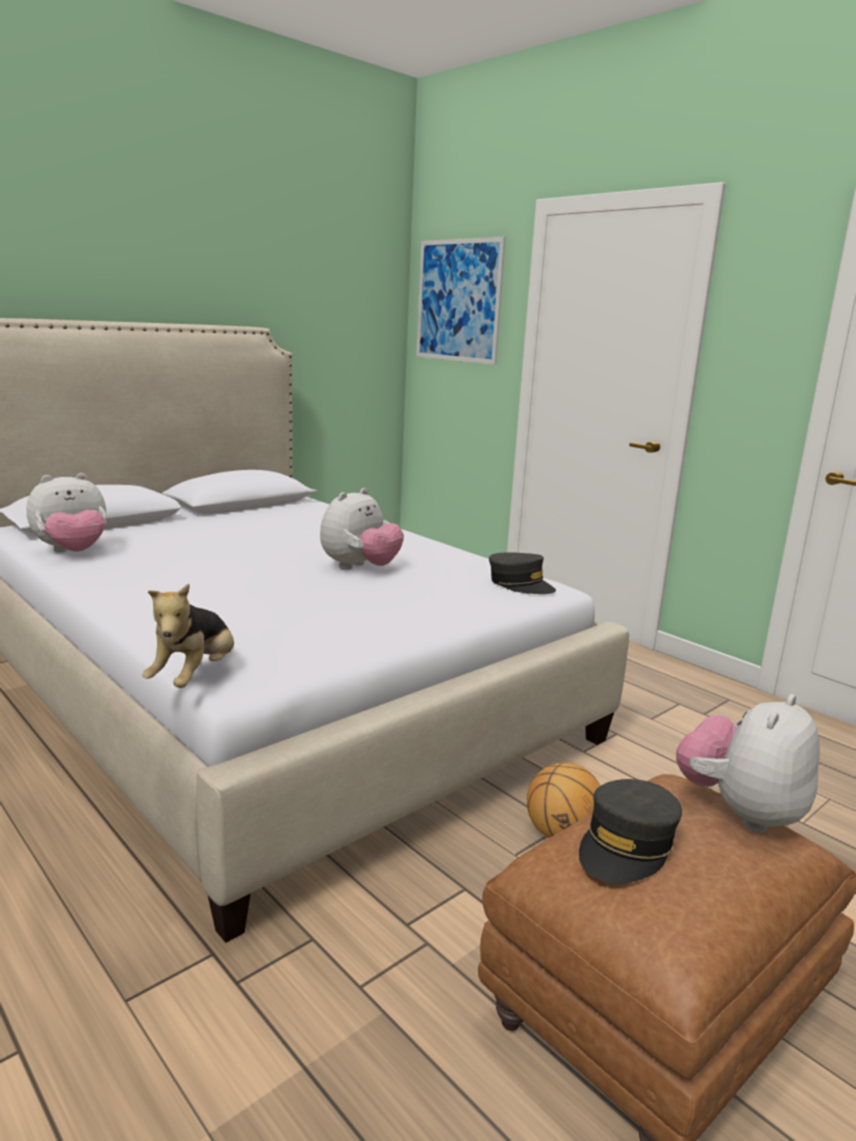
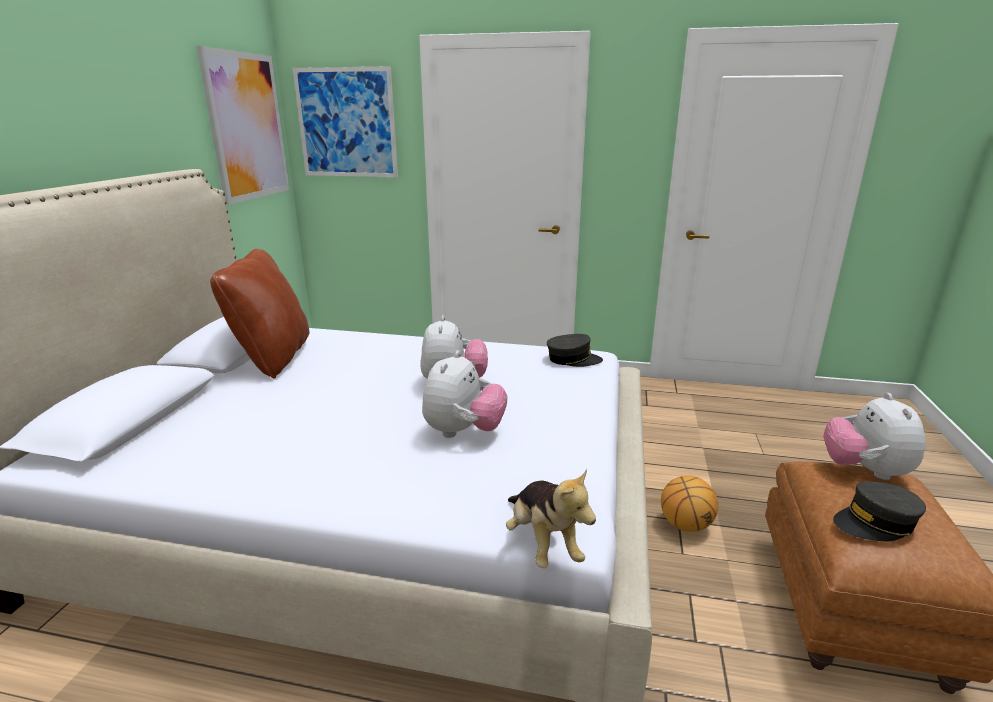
camera: 35 degrees left, 5 degrees up
(73, 552) = (174, 465): plush toy -> plush toy (463, 432)
(254, 514) = (273, 358): none -> brown pillow
(352, 298) = (247, 127): none -> picture
(626, 846) = (875, 523): grey cap -> grey cap turned 75 degrees clockwise

